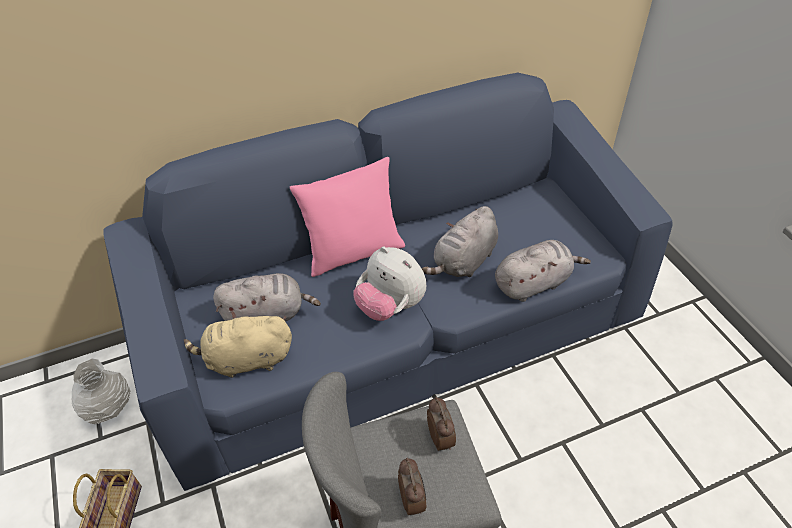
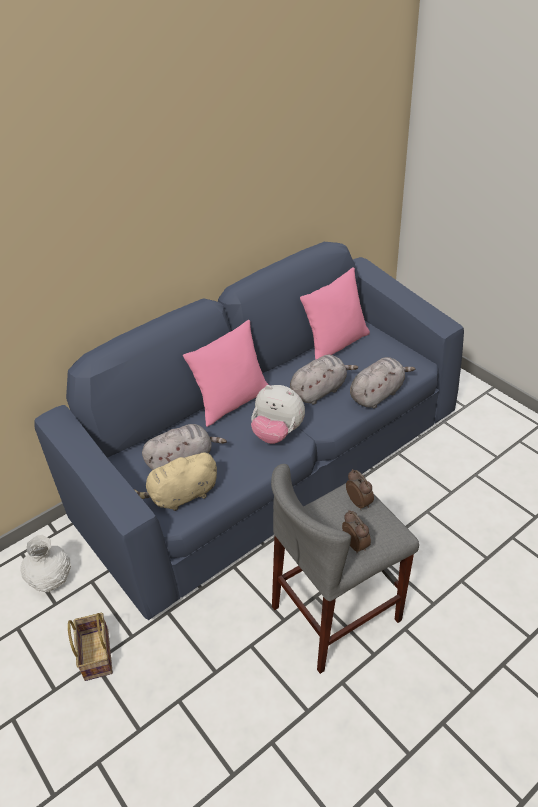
camera: 15 degrees left, 5 degrees down
(464, 262) = (320, 391): grey plush toy -> grey plush toy turned 150 degrees counterclockwise
(506, 205) = (335, 345): none -> pink pillow

